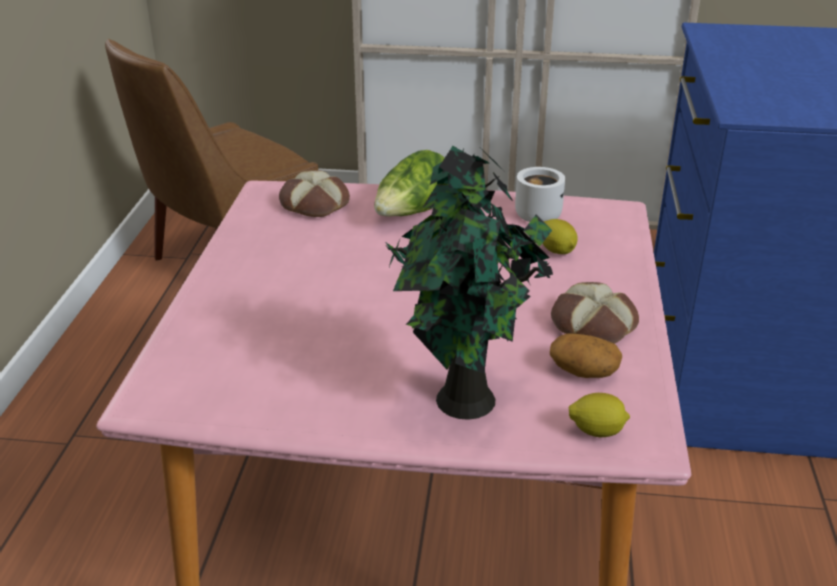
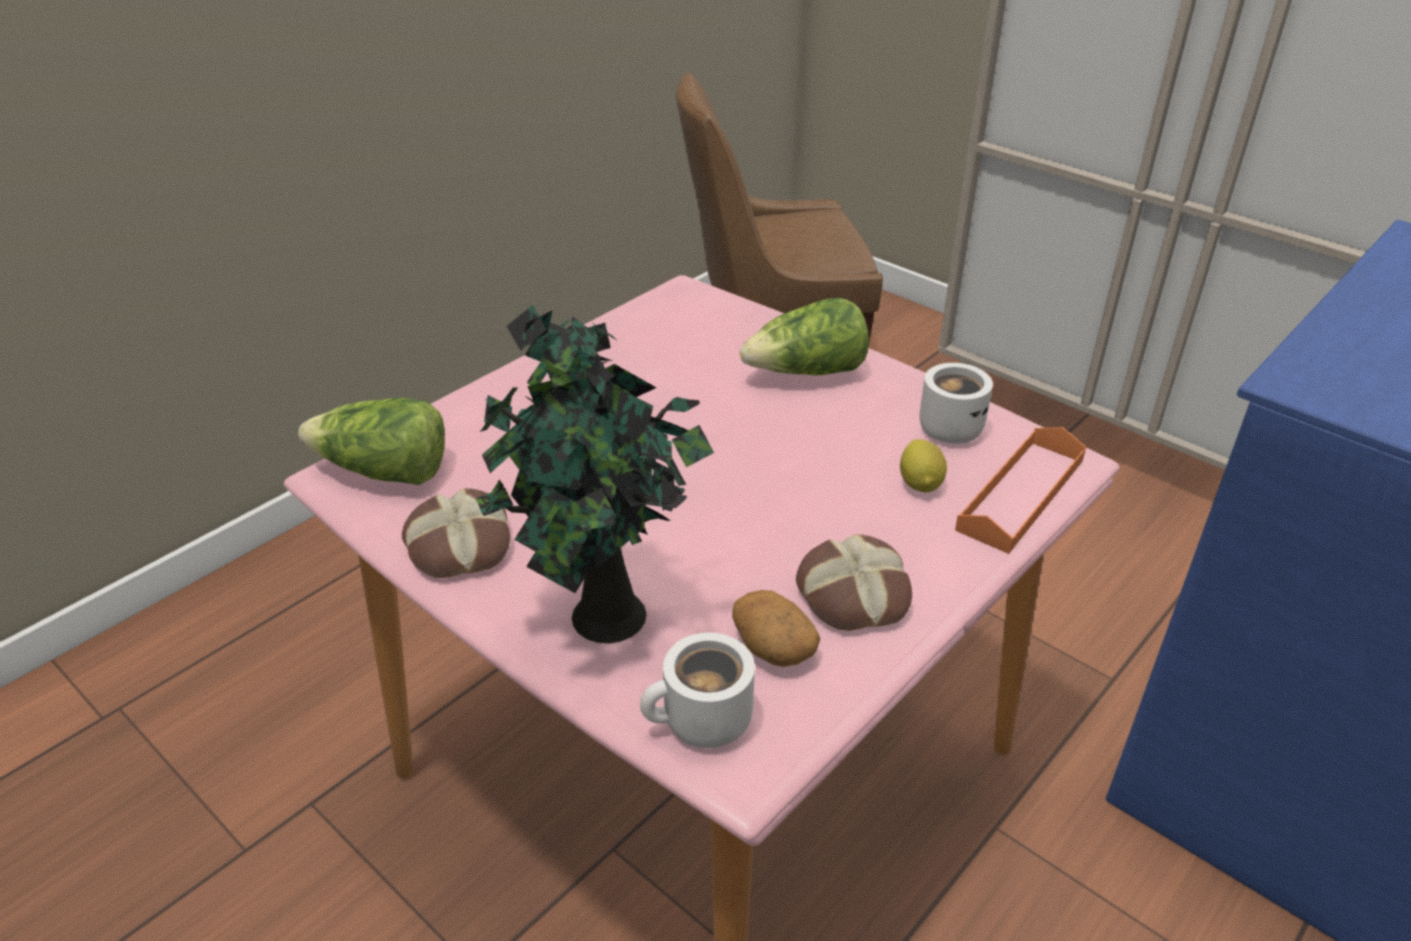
camera: 35 degrees right, 5 degrees up
(183, 384) = (384, 472): none -> lettuce
(313, 204) = (713, 324): bread -> bread (458, 545)
(596, 431) = (701, 725): lemon -> white mug
(616, 236) = (1021, 494): none -> orange tray

